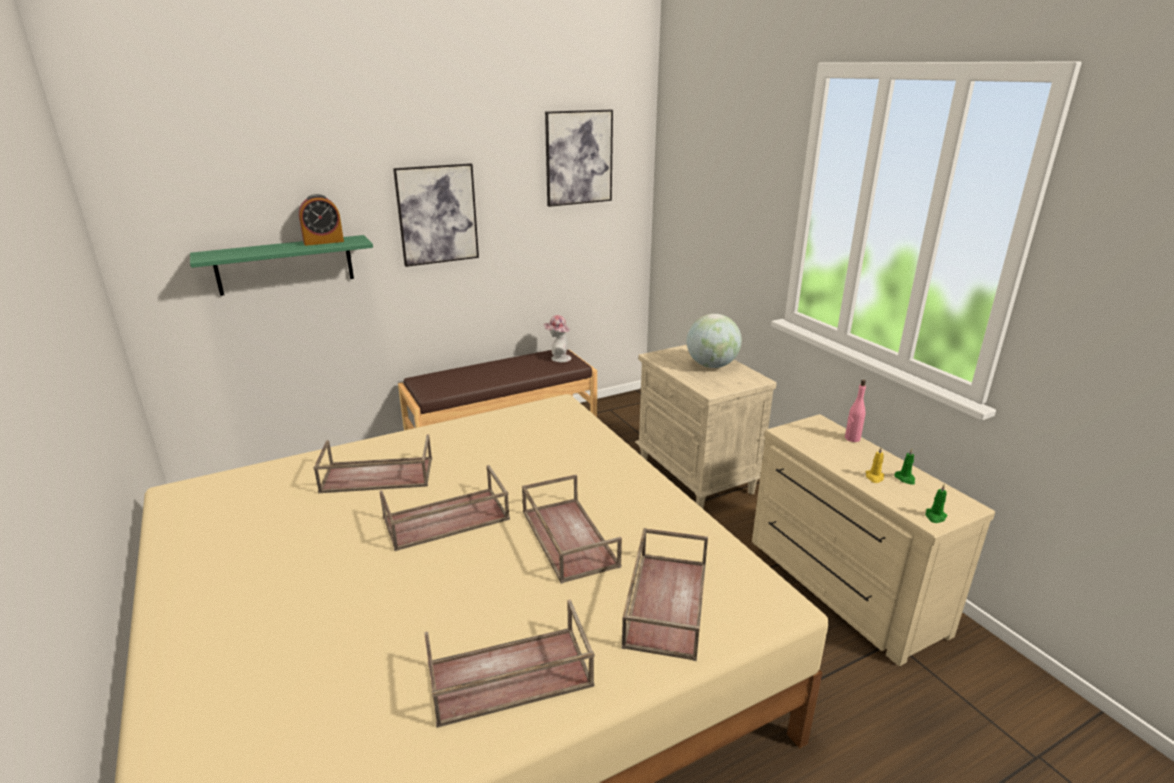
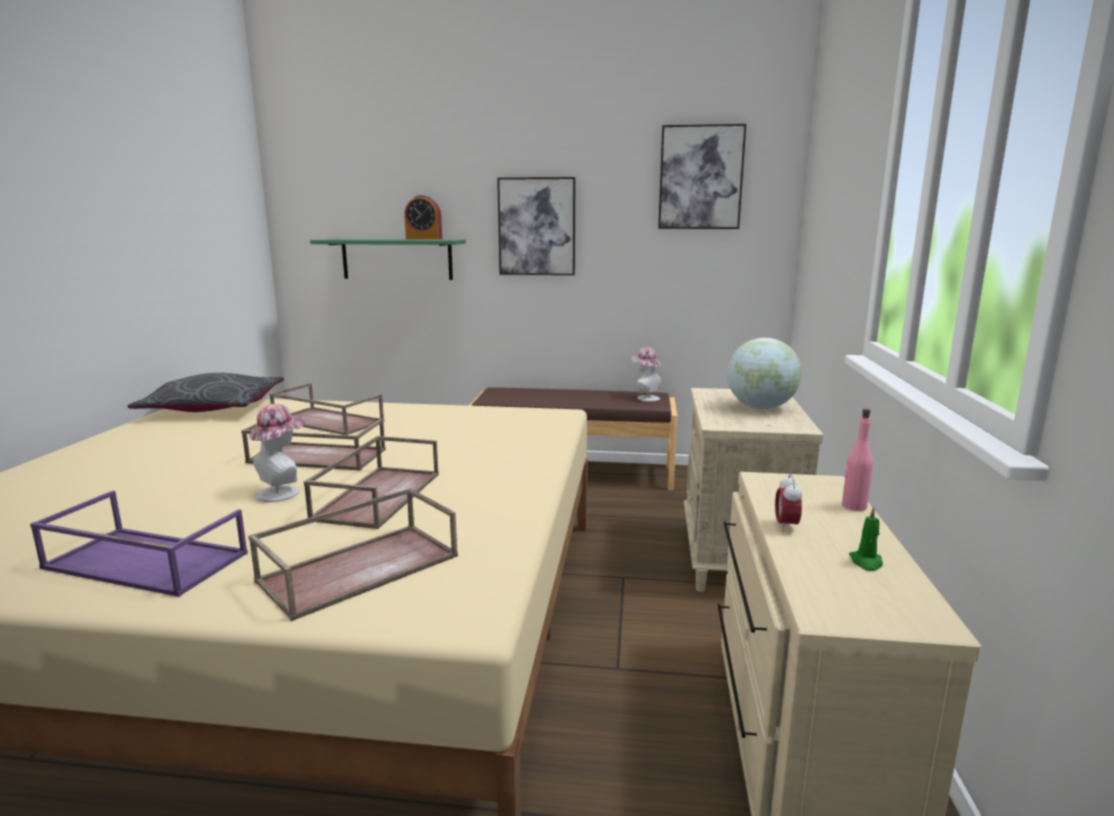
camera: 35 degrees right, 10 degrees down
(212, 497) = (214, 407): none -> grey pillow
(488, 566) = (283, 492): none -> hat
(508, 677) = (143, 561): brown tray -> purple tray
(844, 467) = (786, 526): none -> alarm clock
(874, 477) = (816, 547): yellow candle -> none
(935, 517) = (842, 612): green candle -> none

